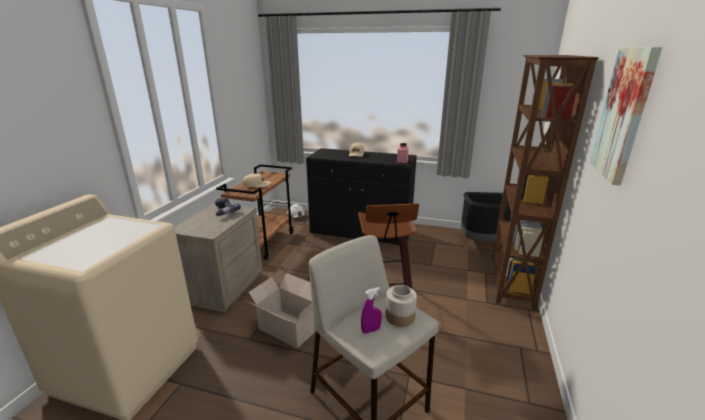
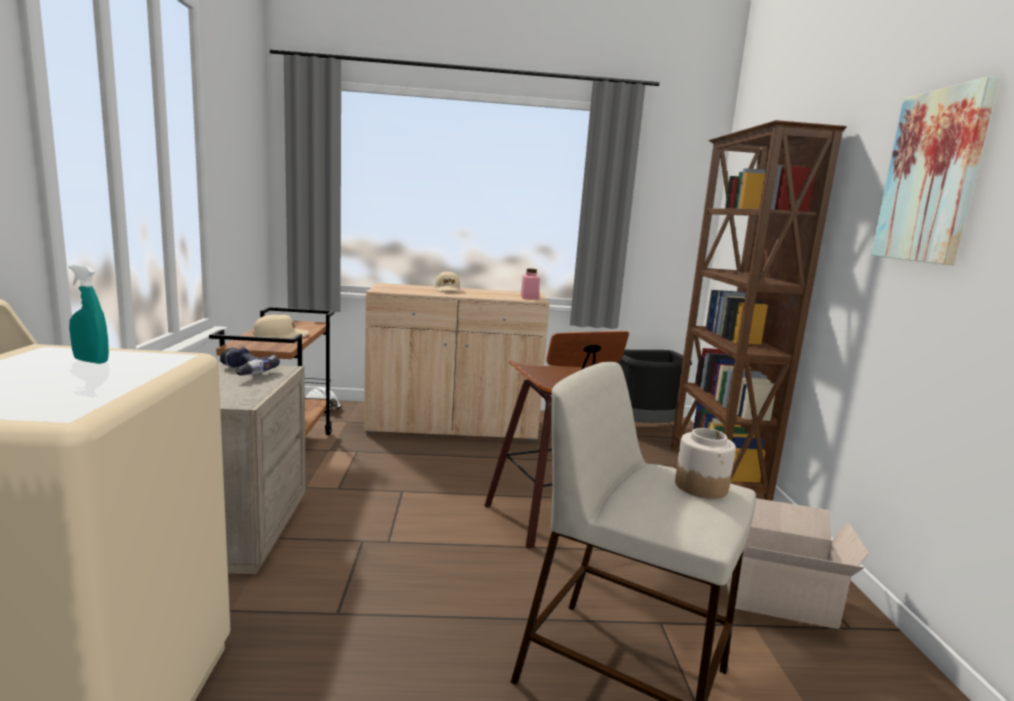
camera: 20 degrees left, 10 degrees down
(118, 228) = (91, 361): none -> turquoise spray bottle
(288, 327) = (405, 581): cardboard box -> cardboard box (773, 596)
(361, 232) = (453, 426): black cabinet -> beige cabinet
(371, 330) = (676, 508): purple spray bottle -> none

